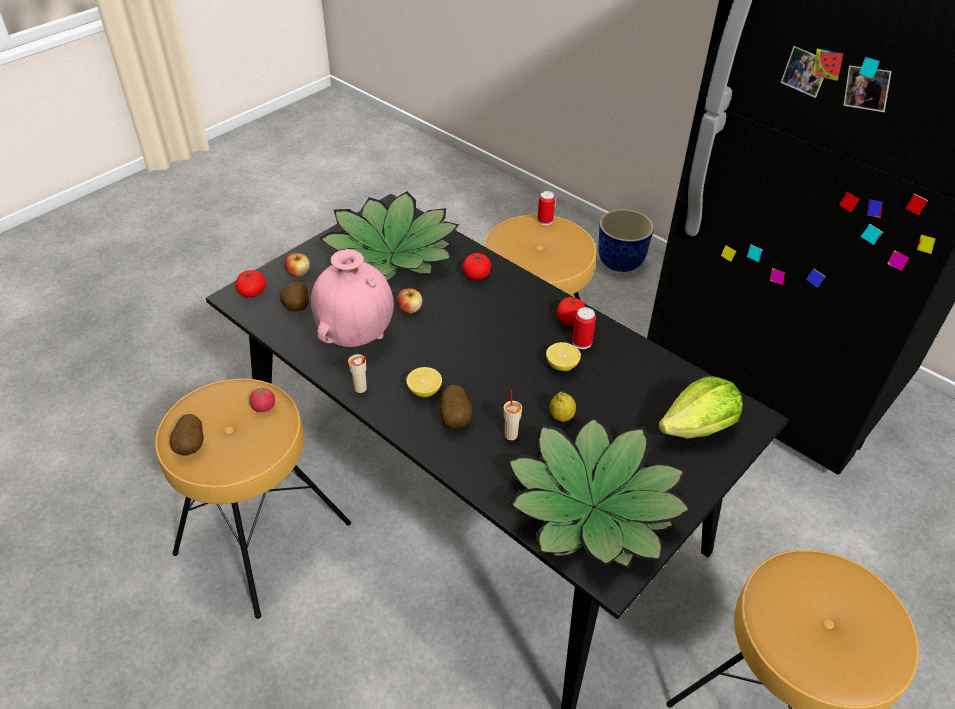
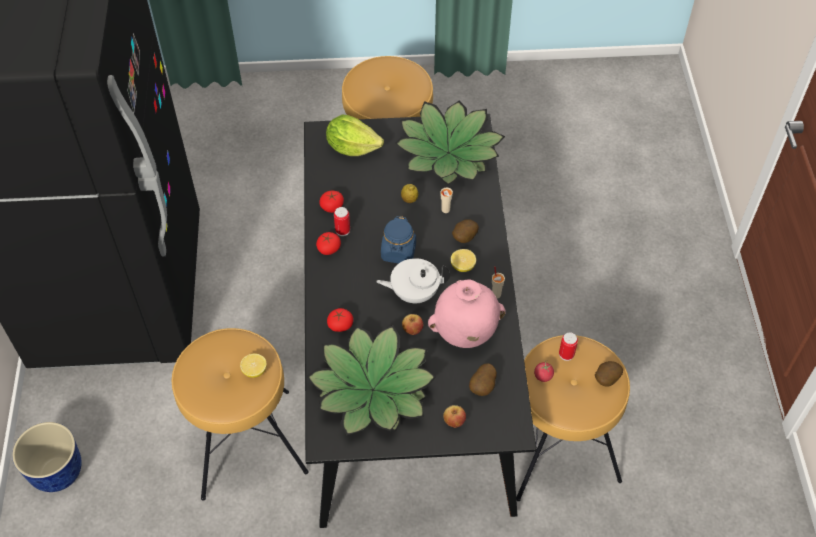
camera: 135 degrees left, 10 degrees up
(252, 292) = (500, 427): tomato -> tomato (332, 206)
(444, 337) = (414, 292): none -> white teapot
(504, 360) = (398, 252): none -> blue jar
(545, 220) = (193, 391): can -> can (566, 354)
(562, 365) = (372, 225): lemon -> lemon (254, 370)

